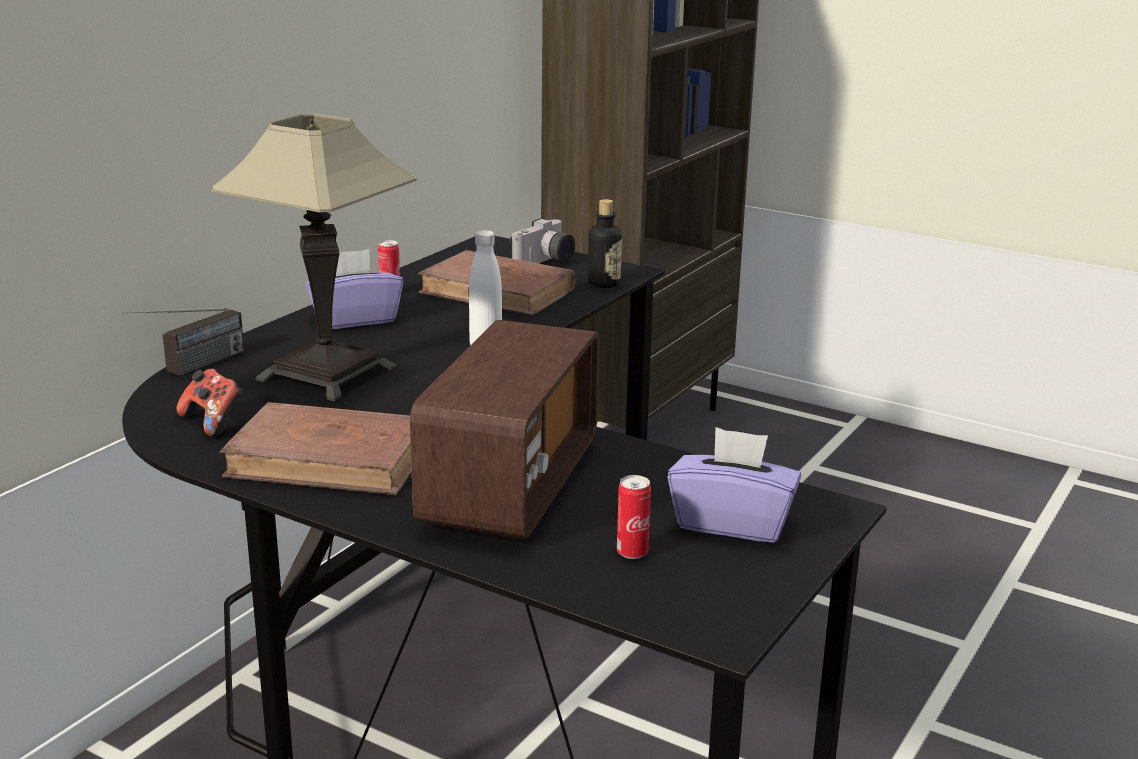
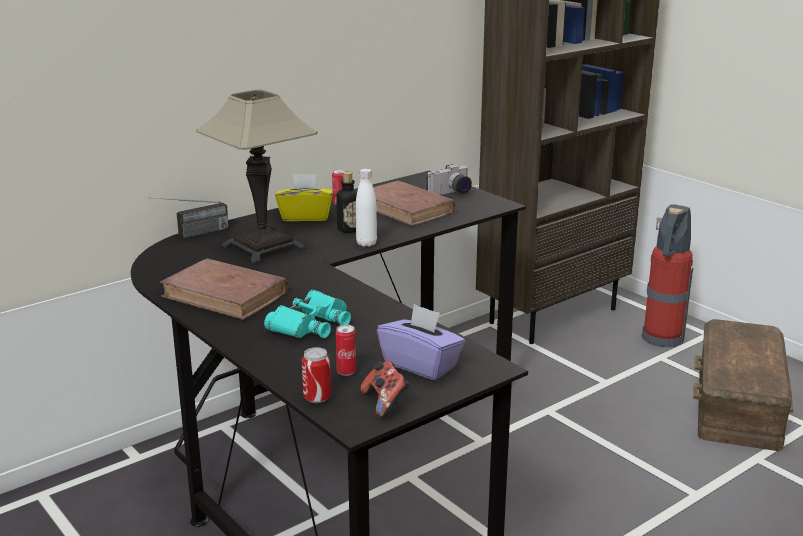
camera: 20 degrees right, 0 degrees up
(213, 422) = (180, 266): game controller -> game controller (385, 403)
(355, 319) = (305, 216): purple tissue box -> yellow tissue box
(510, 485) = (311, 324): radio -> turquoise binoculars
(603, 283) = (476, 210): bottle -> bottle (348, 229)
(624, 603) = (317, 398): none -> can
(798, 441) = (661, 339): none -> fire extinguisher
(939, 512) = (736, 403): none -> brown storage box

